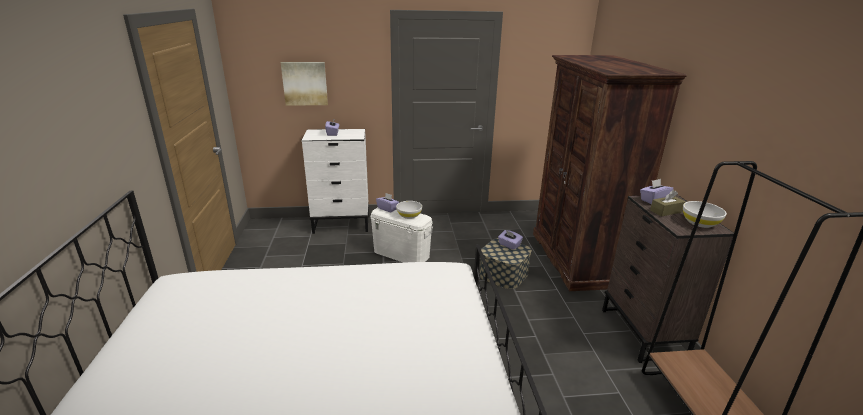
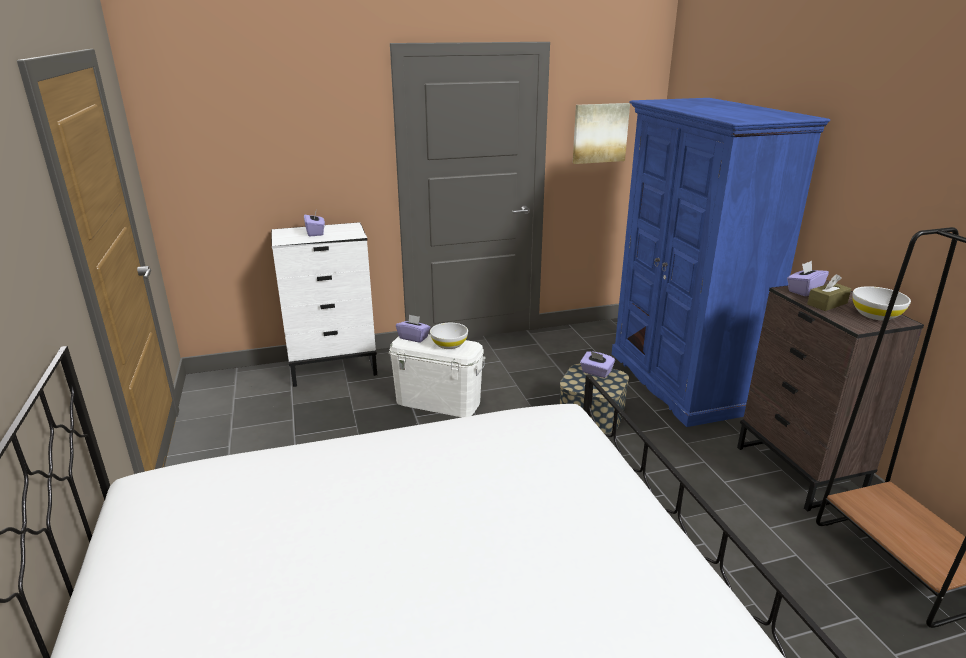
camera: 10 degrees left, 0 degrees up
(305, 83) = (265, 159): picture -> picture (599, 133)
(576, 258) = (680, 381): brown wardrobe -> blue wardrobe

